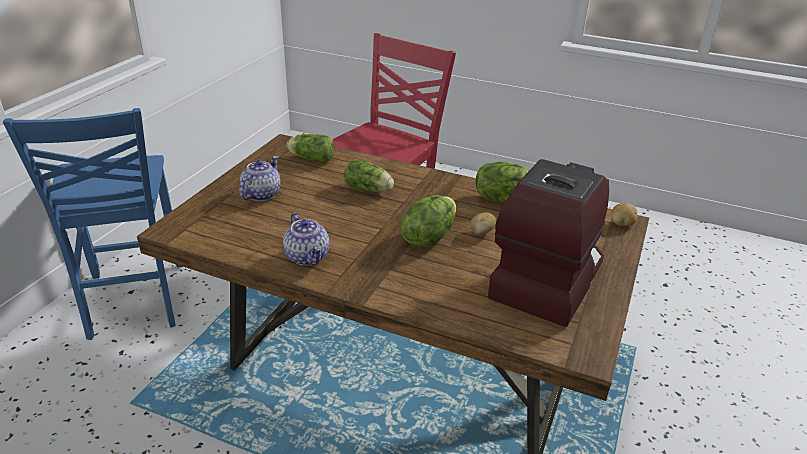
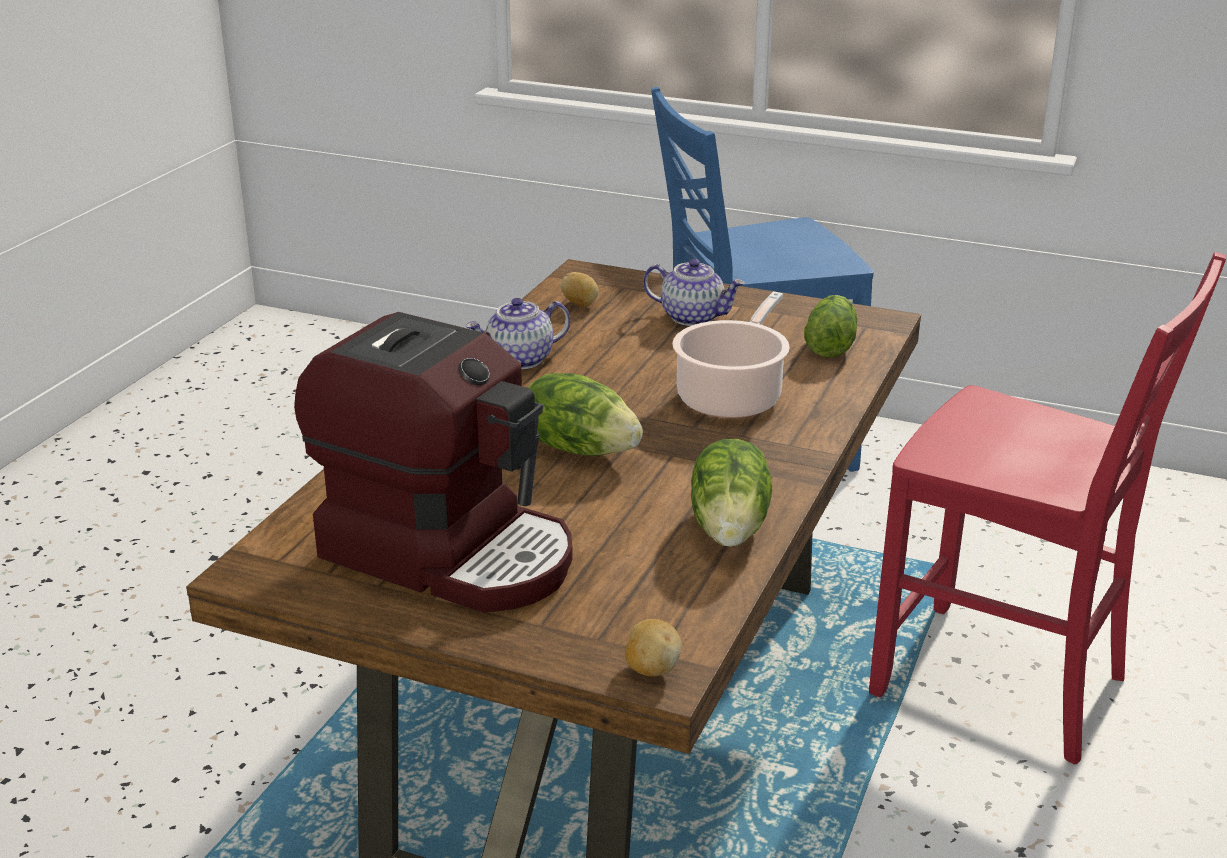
camera: 90 degrees right, 5 degrees down
(369, 189) = (732, 396): lettuce -> cooking pot
(481, 233) = (597, 497): potato -> potato (580, 304)

